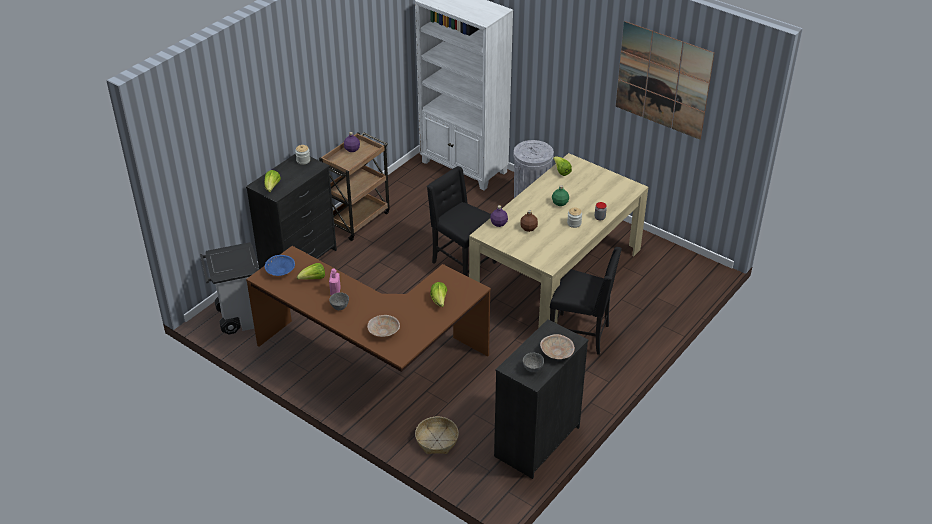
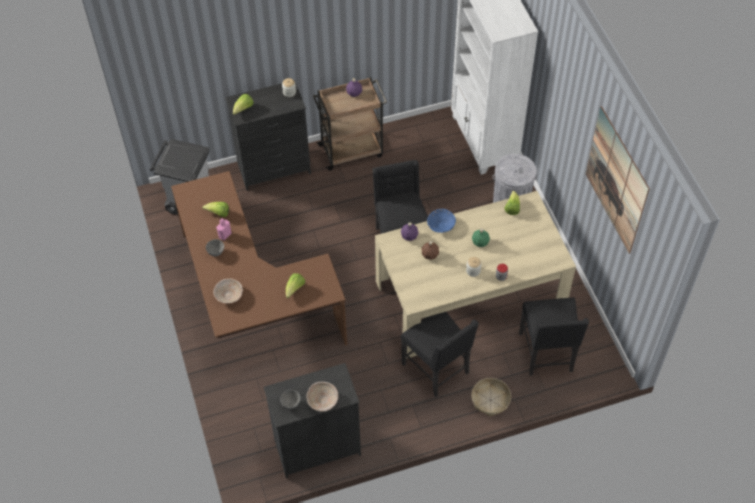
camera: 35 degrees right, 15 degrees up
(280, 271) = (200, 192): blue bowl -> blue bowl (440, 225)
(437, 440) = (244, 400): basket -> basket (490, 400)
(655, 283) = (547, 353): none -> black chair

